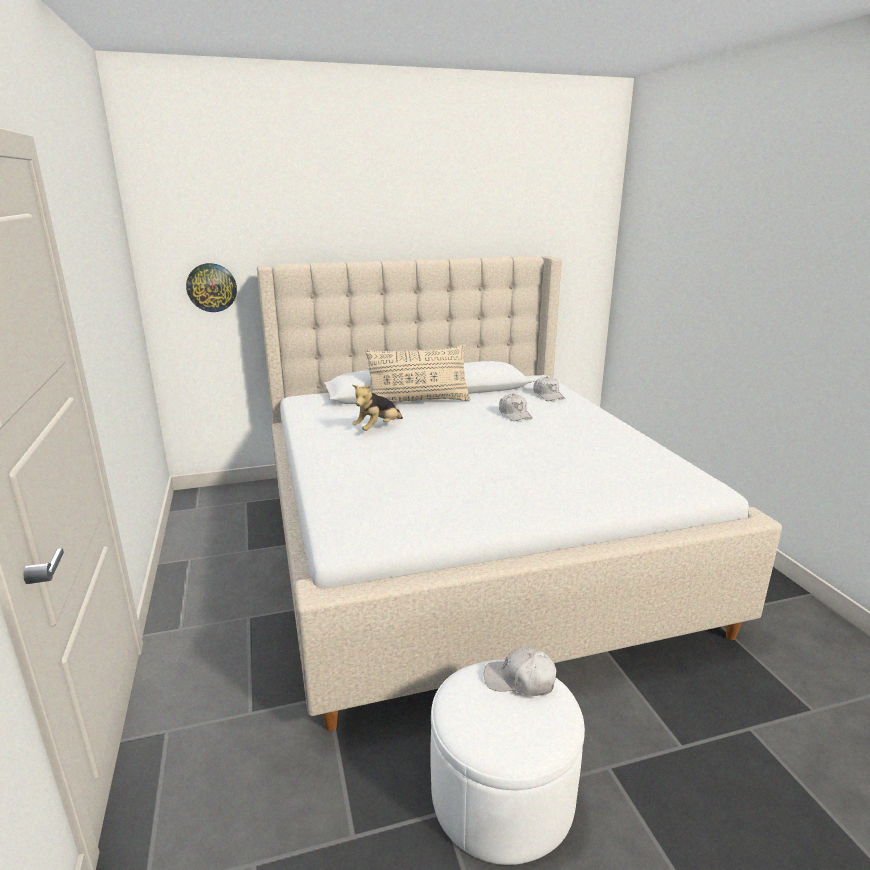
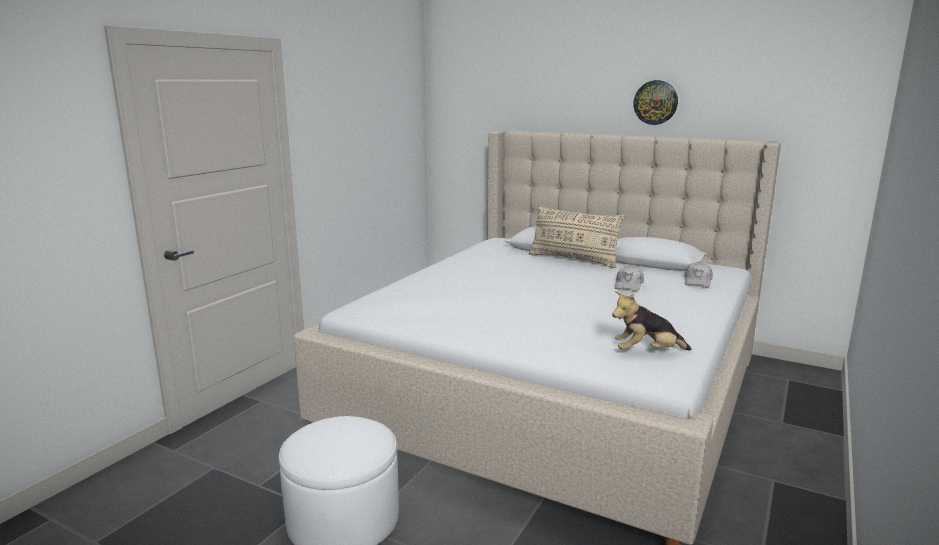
camera: 45 degrees right, 5 degrees down
(211, 287) = (470, 145): wall clock -> wall clock (655, 102)
(378, 428) = (504, 267): plush toy -> plush toy (647, 352)
(520, 680) = (365, 434): white cap -> none

